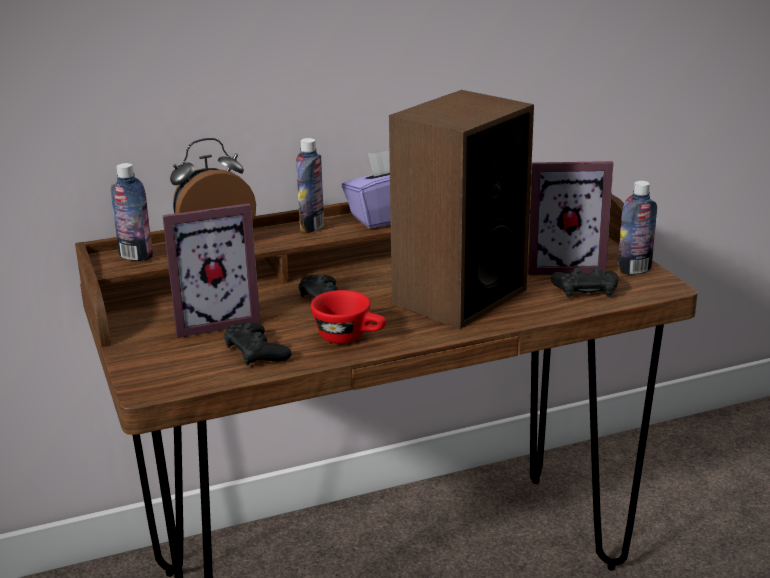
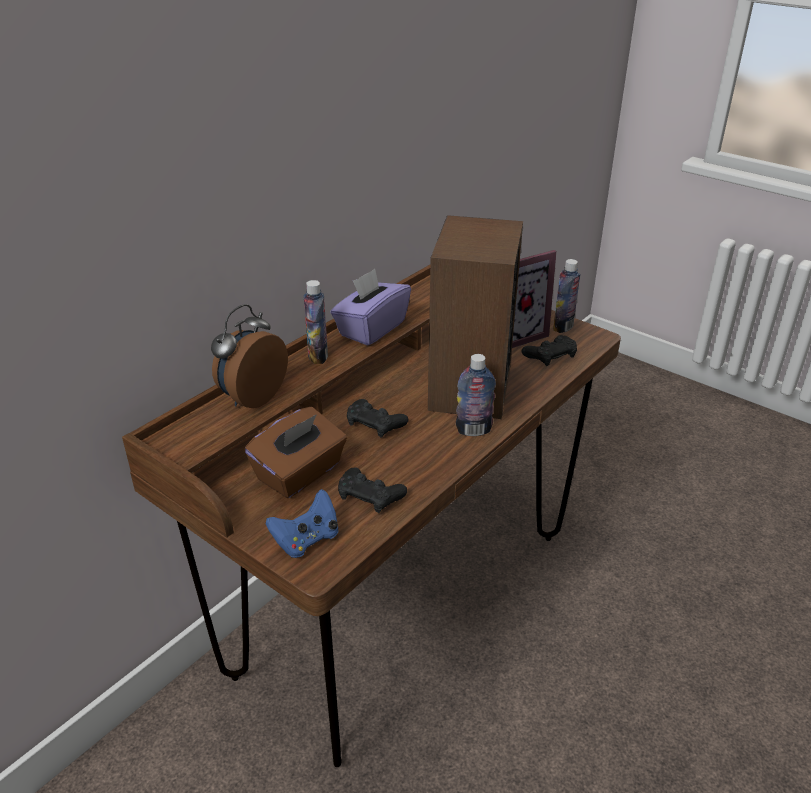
camera: 30 degrees left, 10 degrees up
(135, 256) = (194, 433): bottle -> bottle (473, 430)
(163, 367) = (307, 540): none -> blue game controller
(214, 320) = (300, 473): picture frame -> brown tissue box
(350, 337) = (429, 455): red cup -> none

